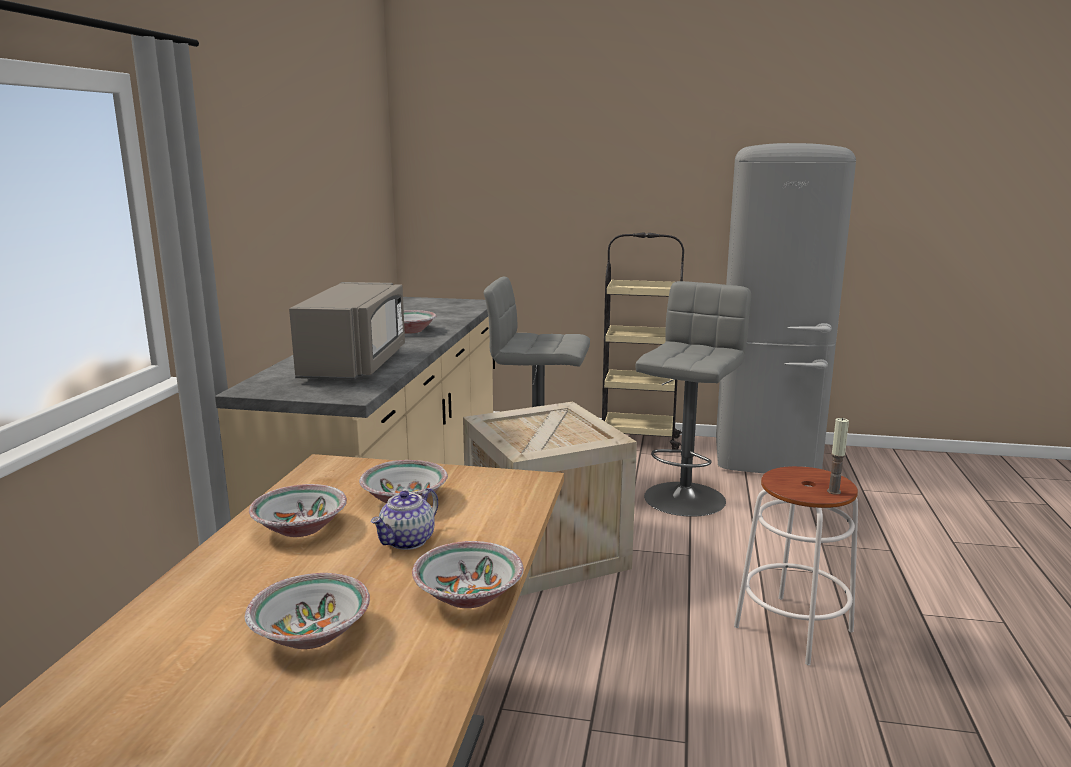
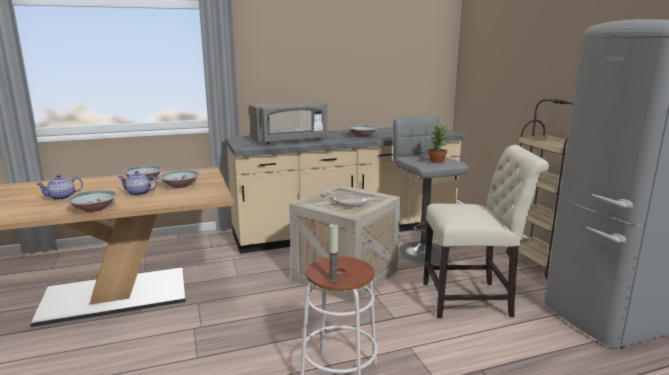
camera: 60 degrees right, 0 degrees up
(312, 633) = (62, 197): bowl -> teapot
(554, 429) = (349, 202): none -> frying pan
(556, 340) = (437, 161): none -> potted plant
(685, 499) = (472, 300): grey stool -> beige chair

